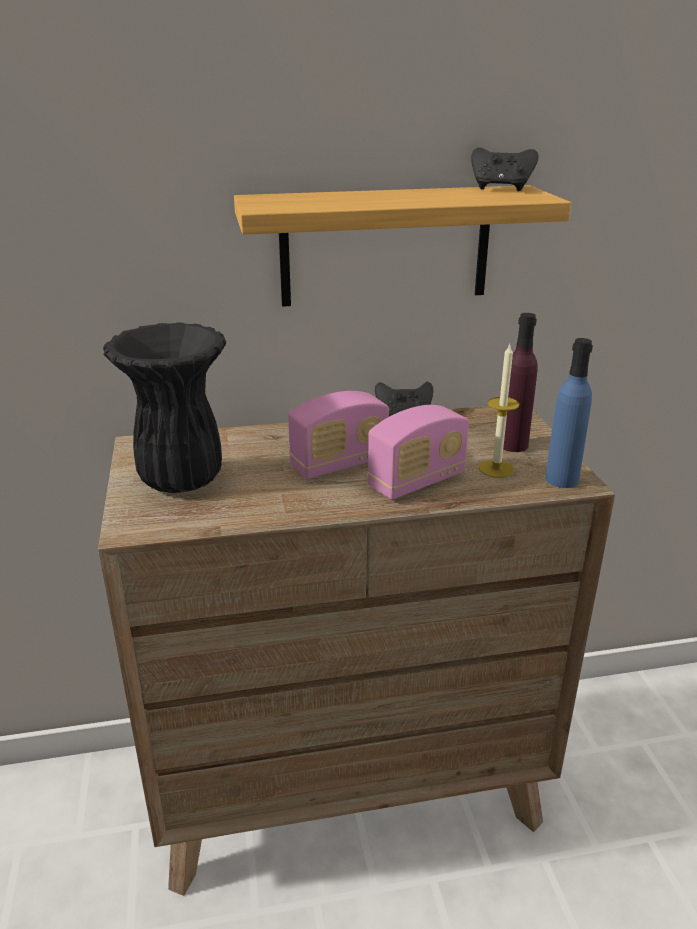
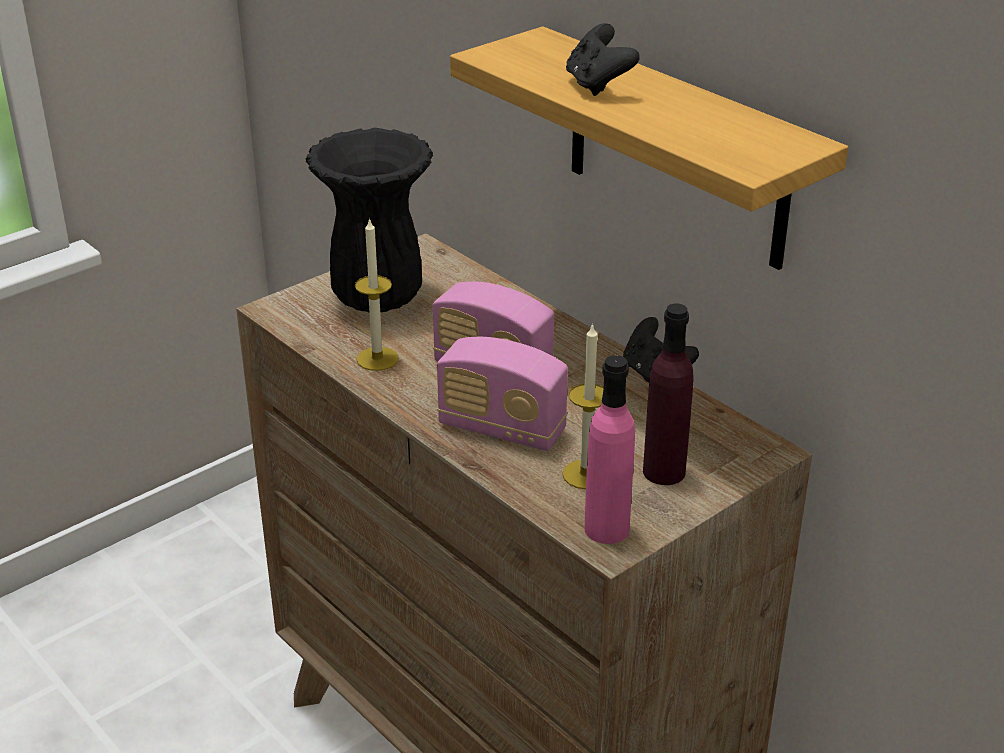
camera: 60 degrees right, 5 degrees up
(270, 503) = (377, 359): none -> candle
(501, 189) = (780, 134): black game controller -> black game controller (598, 85)
(561, 479) = (606, 529): blue bottle -> pink bottle

